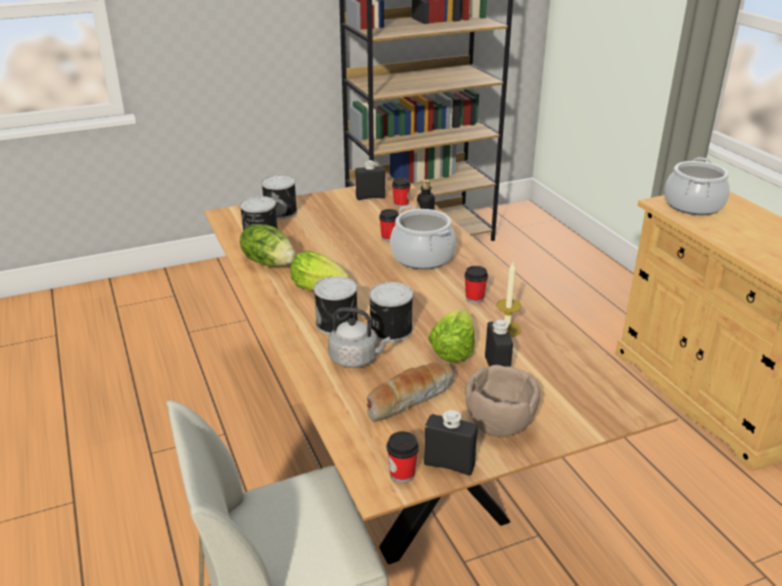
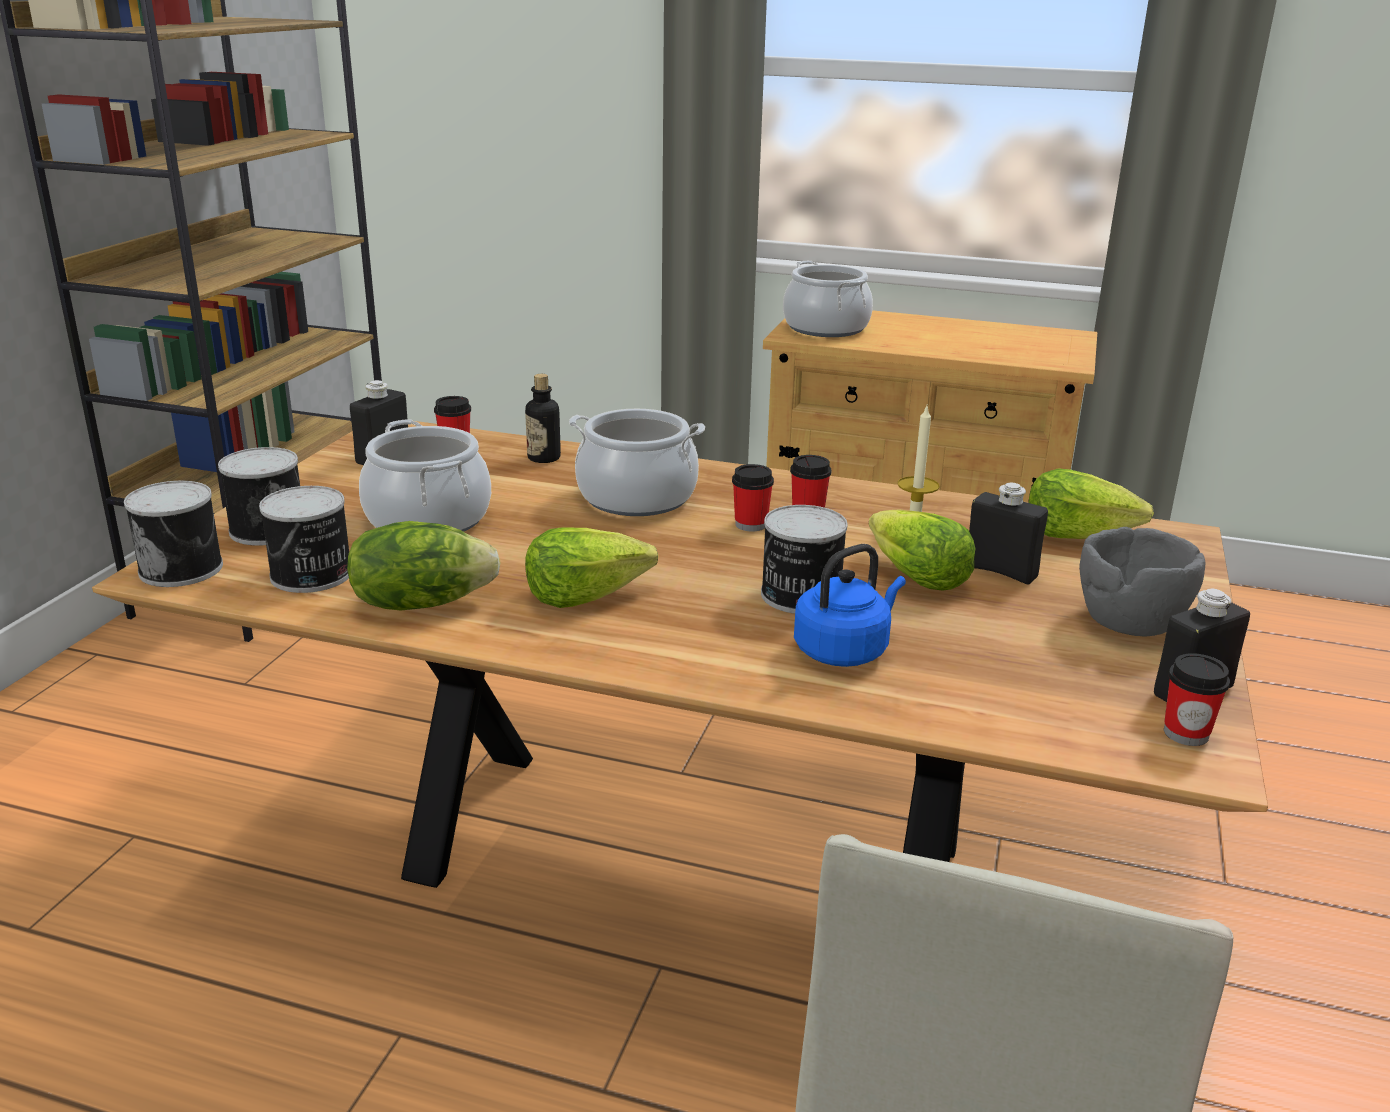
camera: 50 degrees left, 5 degrees down
(333, 231) = (428, 519): none -> cooking pot
(338, 323) = (720, 624): can -> can (183, 568)
(356, 359) = (844, 650): grey kettle -> blue kettle
(389, 238) = (537, 494): cup -> cup (751, 524)
(409, 398) = (1001, 654): bread -> none
(501, 423) = (1131, 620): brown bowl -> grey bowl
(581, 375) = (1077, 534): none -> lettuce

